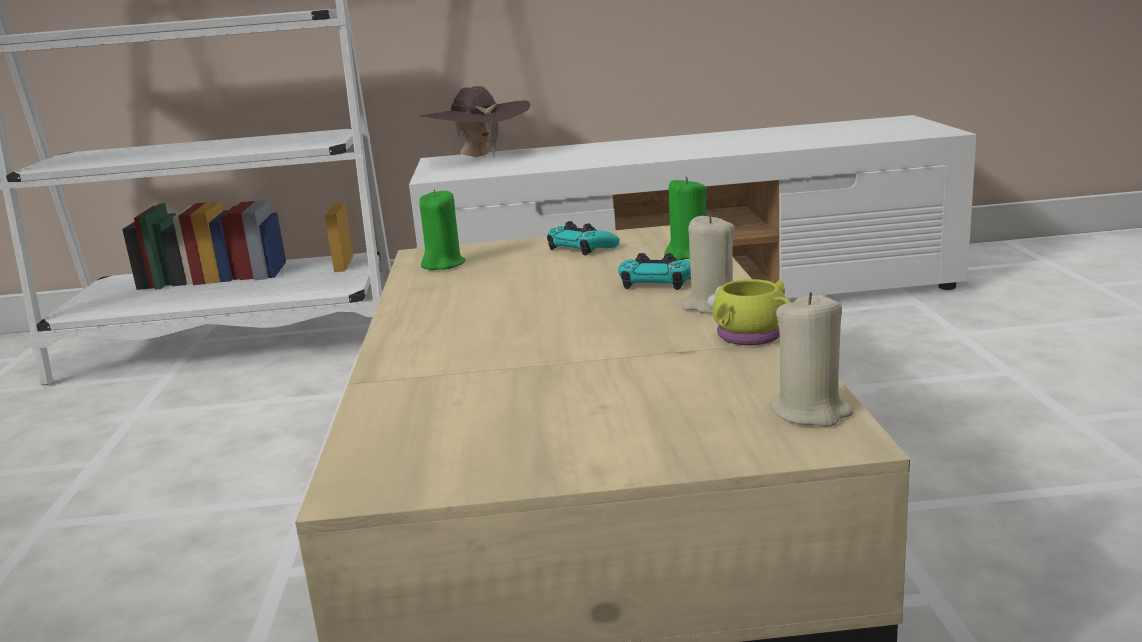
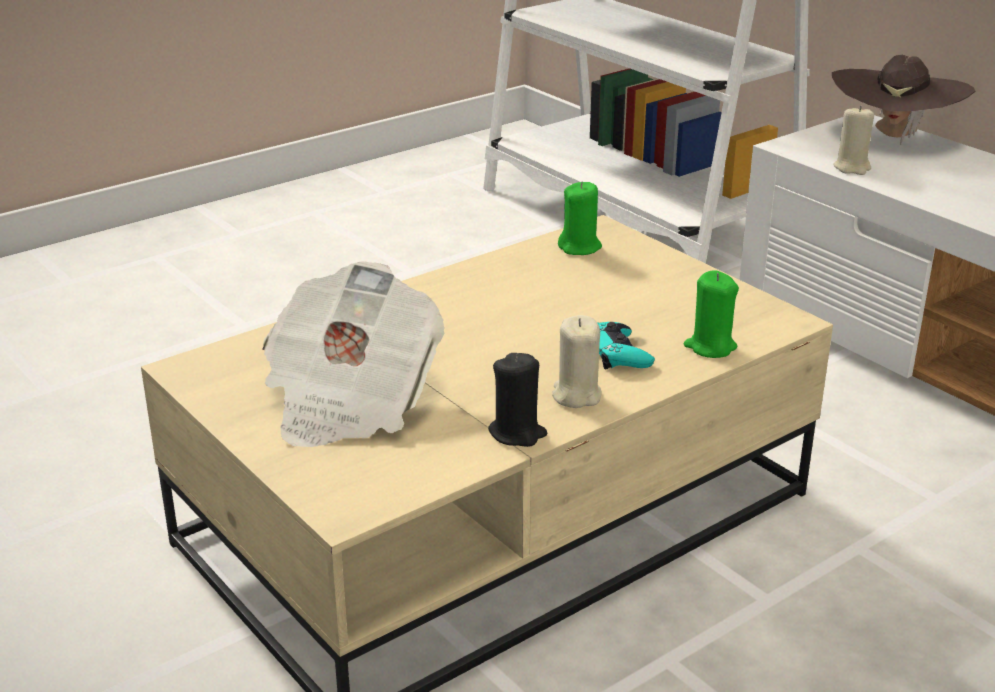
camera: 55 degrees right, 10 degrees up
(581, 247) = (683, 290): turquoise game controller -> none
(589, 399) = (349, 400): none -> newspaper
(755, 336) = (517, 433): yellow mug -> black candle
(810, 412) = (382, 491): beige candle -> beige candle (852, 167)

